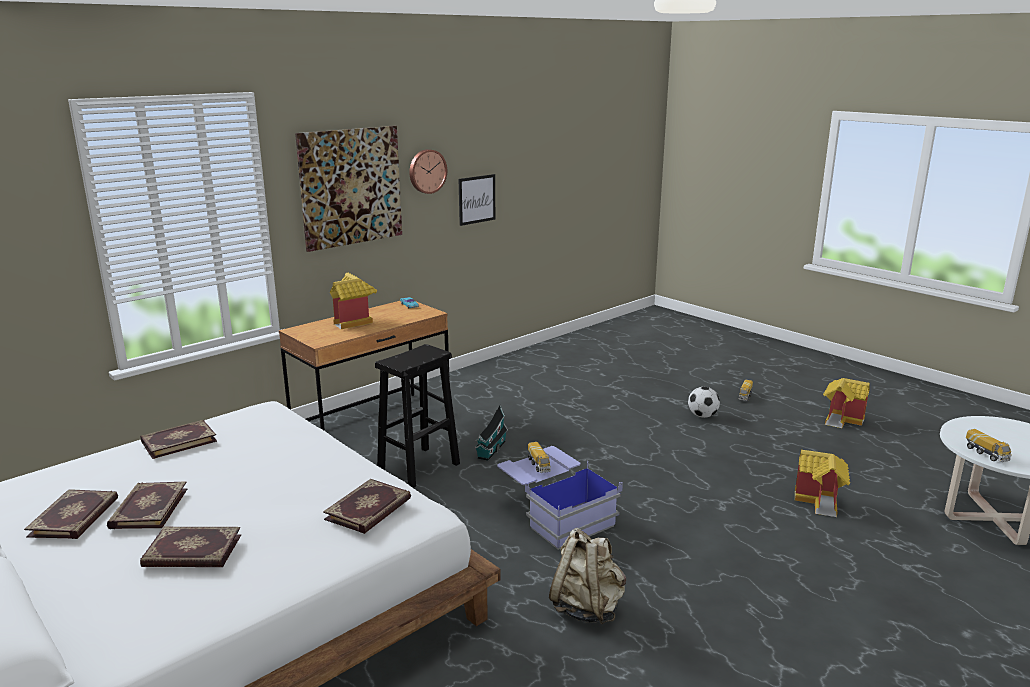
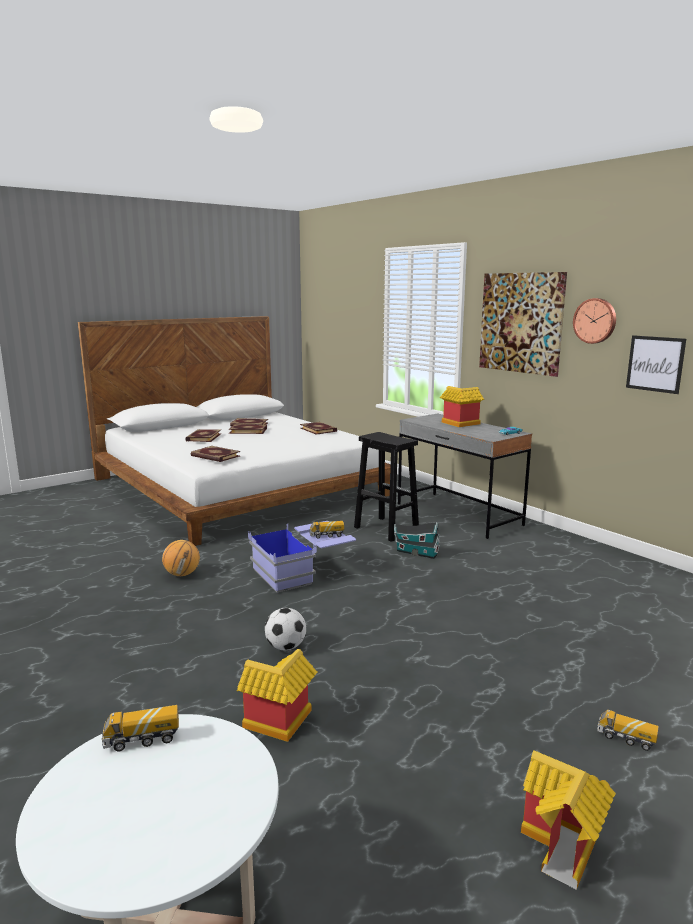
camera: 95 degrees right, 5 degrees down
(373, 425) = (458, 514): brown desk -> grey desk
(587, 607) = (182, 574): beige backpack -> basketball
(702, 416) = (527, 679): football -> football (286, 647)

